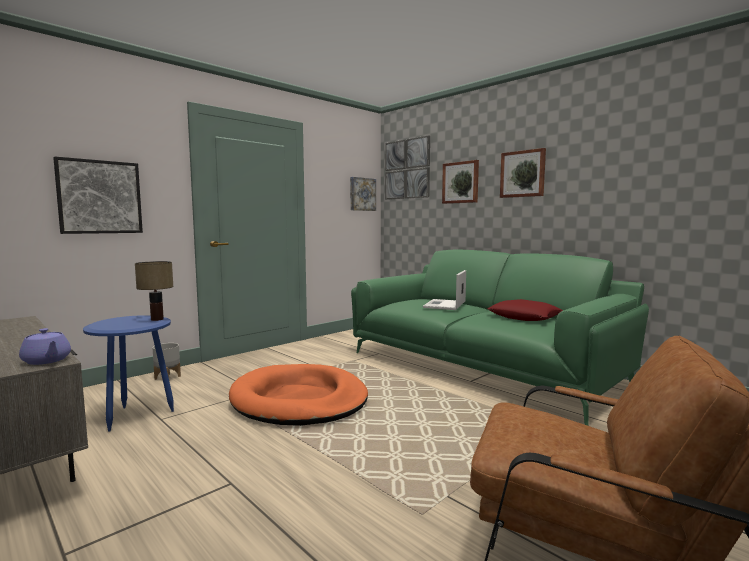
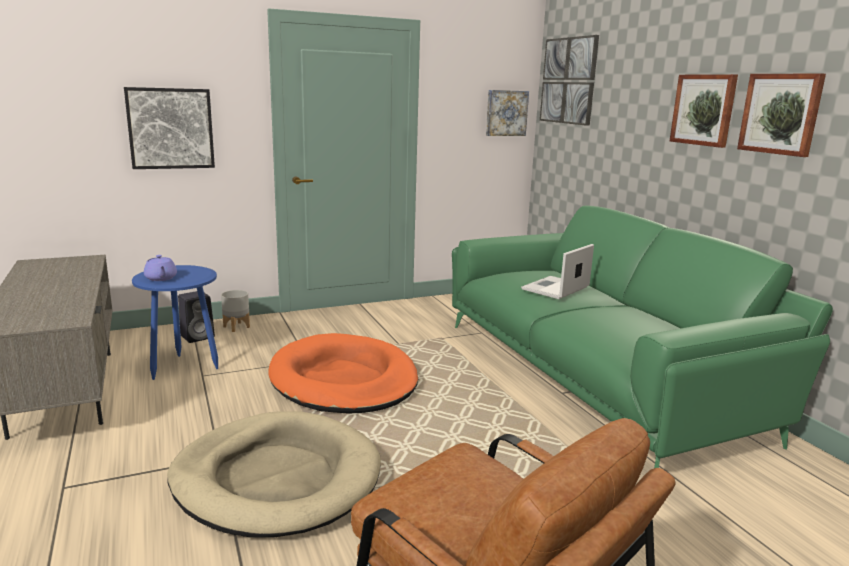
camera: 20 degrees right, 10 degrees up
(46, 361) = (68, 319): purple teapot -> purple teapot (161, 278)
(134, 390) = (198, 336): none -> black speaker
(157, 319) = (202, 274): table lamp -> none
(303, 487) = (277, 479): none -> beige dog bed
(461, 182) = (628, 110): picture -> picture (781, 114)
(524, 317) = (638, 325): red pillow -> none

